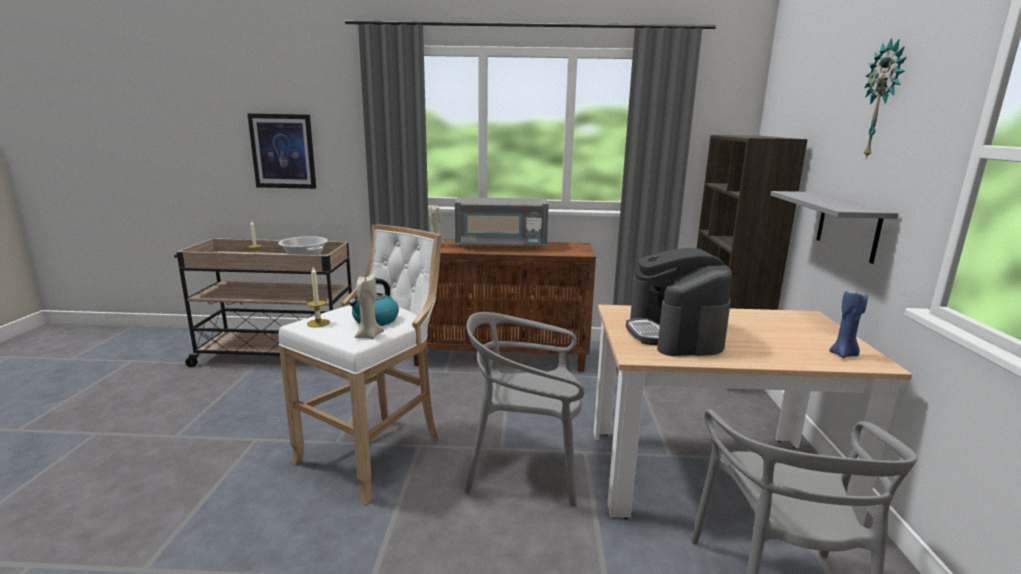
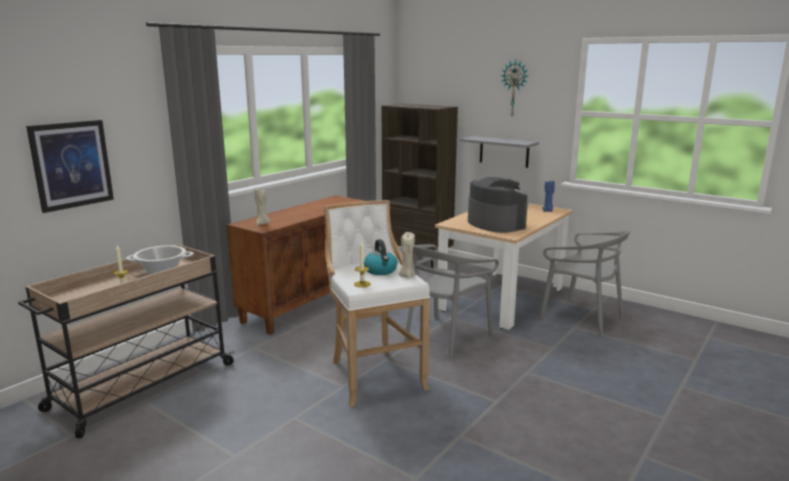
camera: 55 degrees left, 0 degrees up
(501, 245) = (299, 211): grey microwave -> none
(674, 334) = (495, 224): coffee machine -> coffee machine turned 150 degrees counterclockwise

